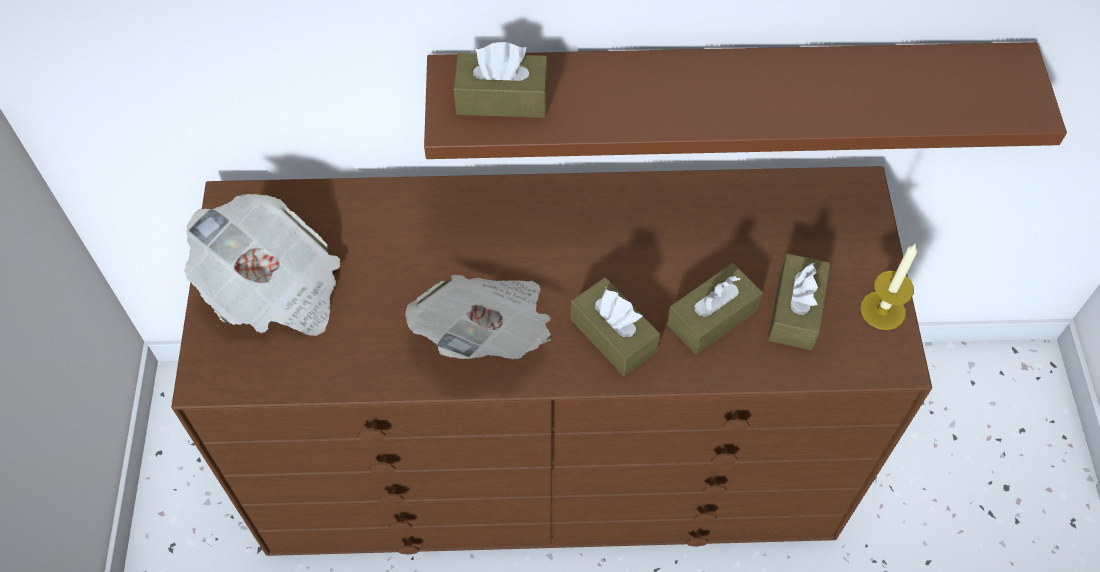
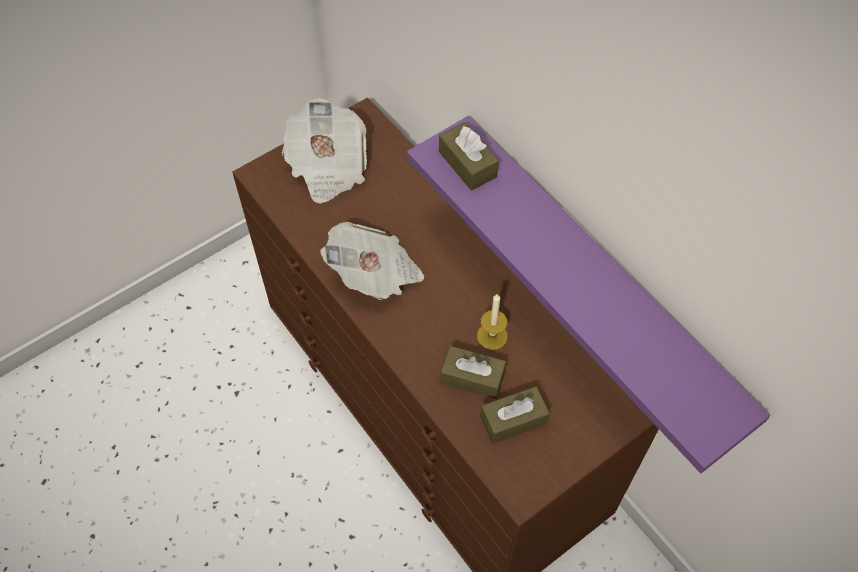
camera: 55 degrees right, 0 degrees up
(613, 335) = (421, 335): brown tissue box -> none
(726, 85) = (599, 272): brown shelf -> purple shelf
(882, 310) = (553, 469): candle -> candle (492, 336)

